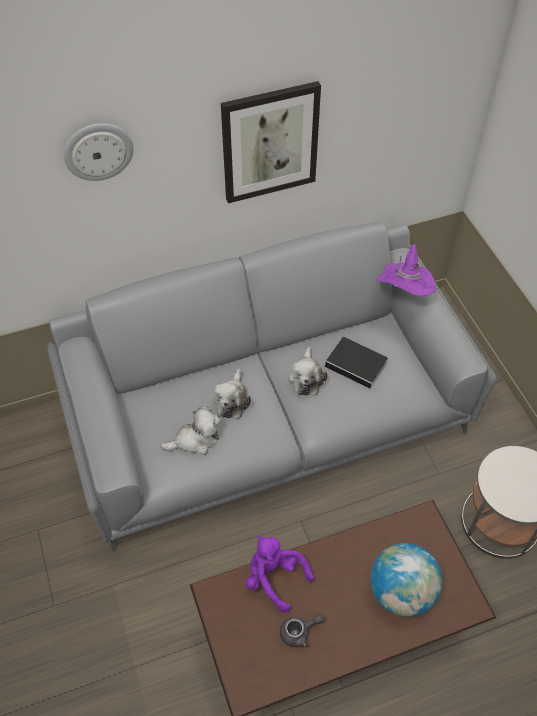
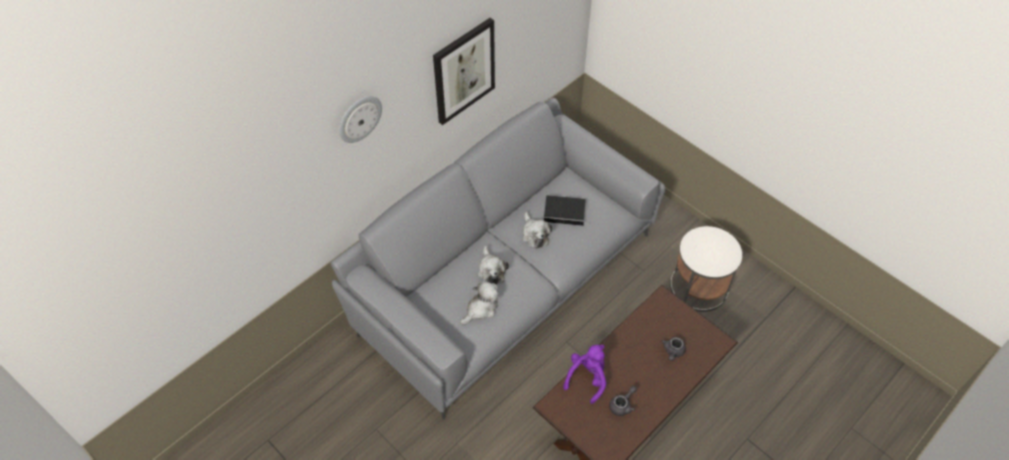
camera: 25 degrees left, 0 degrees up
(274, 578) = (587, 378): purple plush toy -> purple plush toy turned 105 degrees clockwise
(401, 592) = (673, 351): globe -> grey teapot
(404, 292) = (576, 147): purple hat -> none

